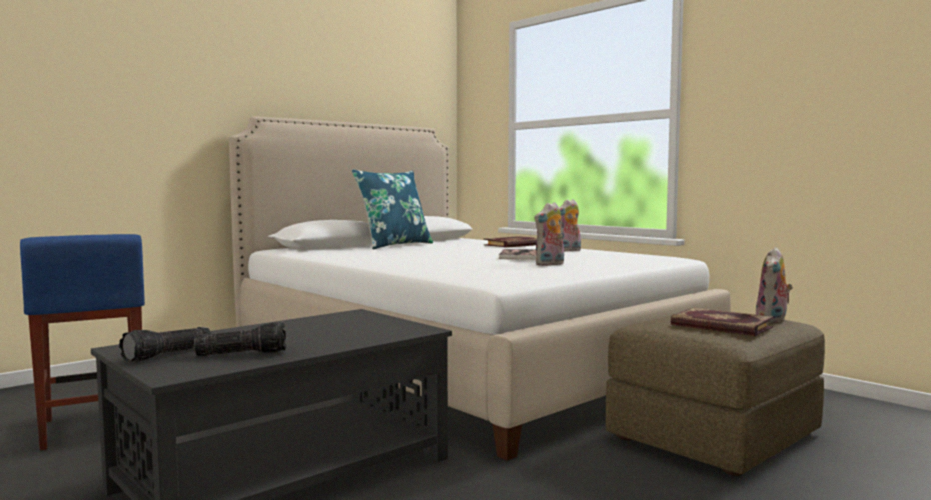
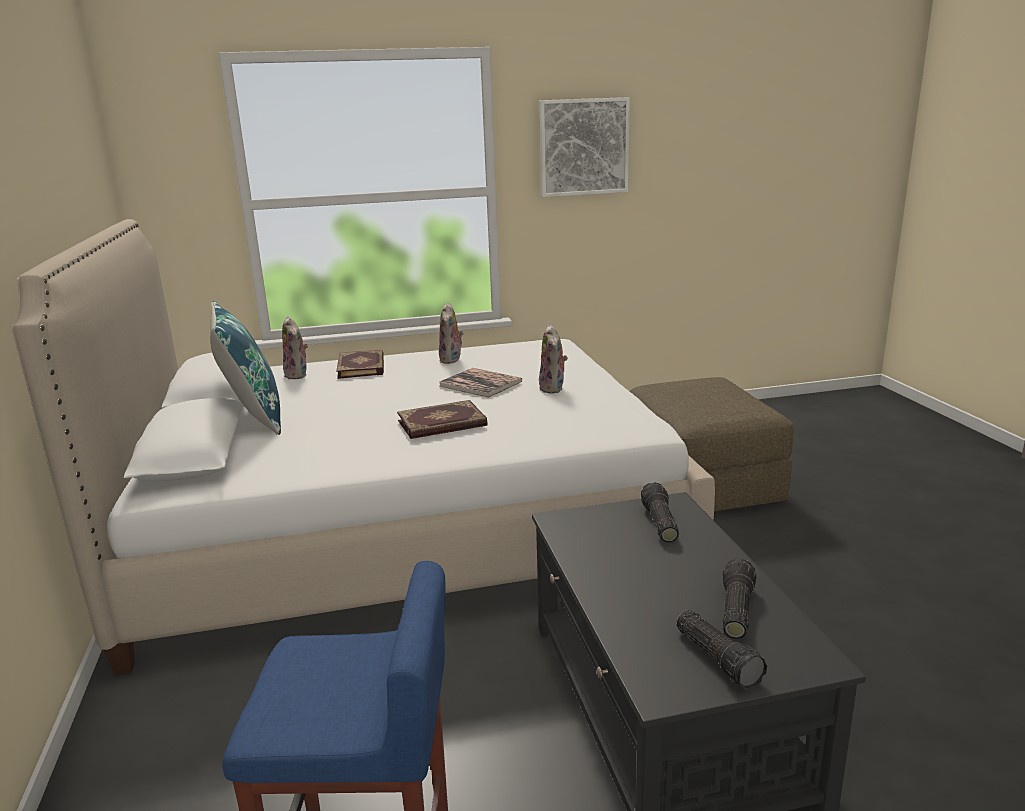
camera: 60 degrees left, 15 degrees up
(378, 329) = (658, 523): none -> flashlight
(721, 326) = (723, 401): book -> book (442, 424)
(768, 64) = (583, 147): none -> picture
(773, 320) = (711, 382): plush toy -> plush toy (298, 375)

